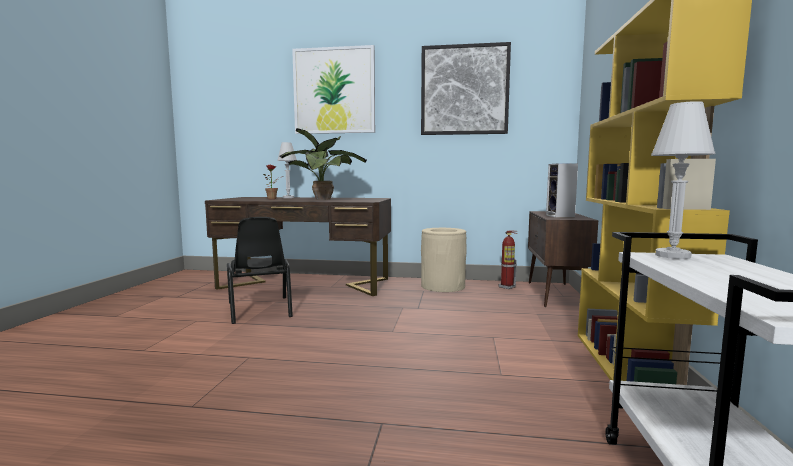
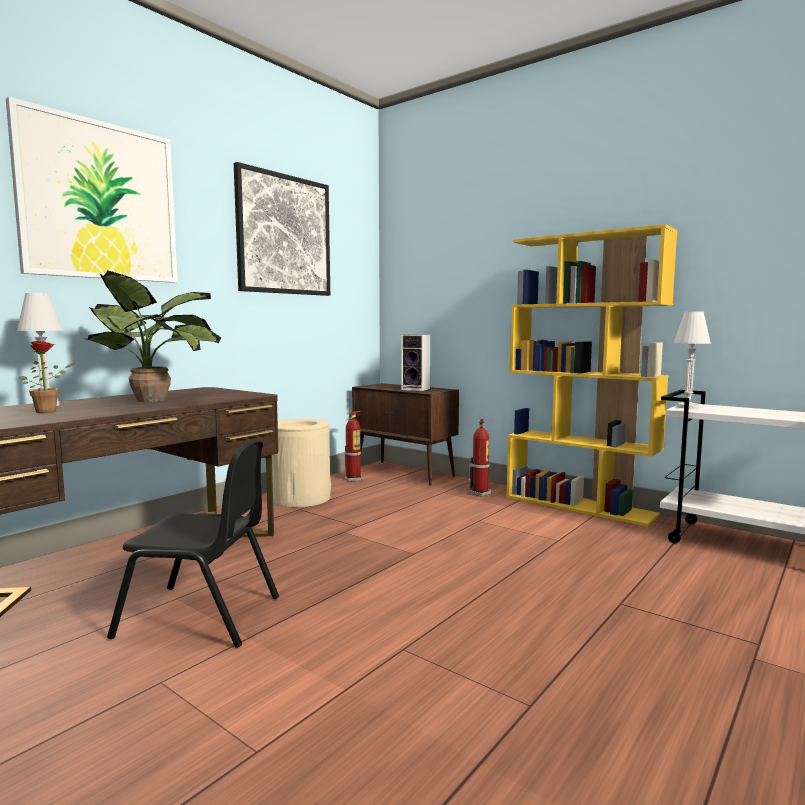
camera: 60 degrees left, 0 degrees up
(564, 325) = (480, 493): none -> fire extinguisher

